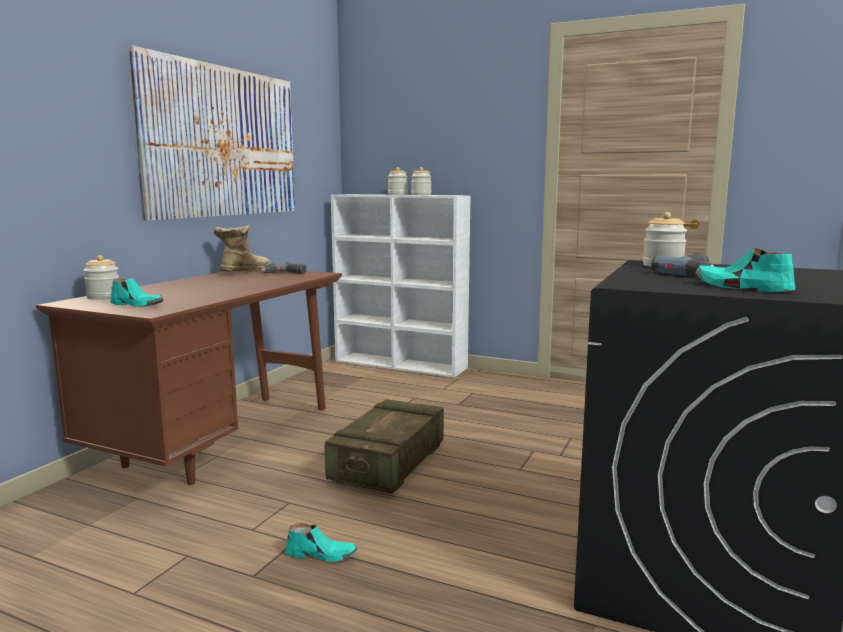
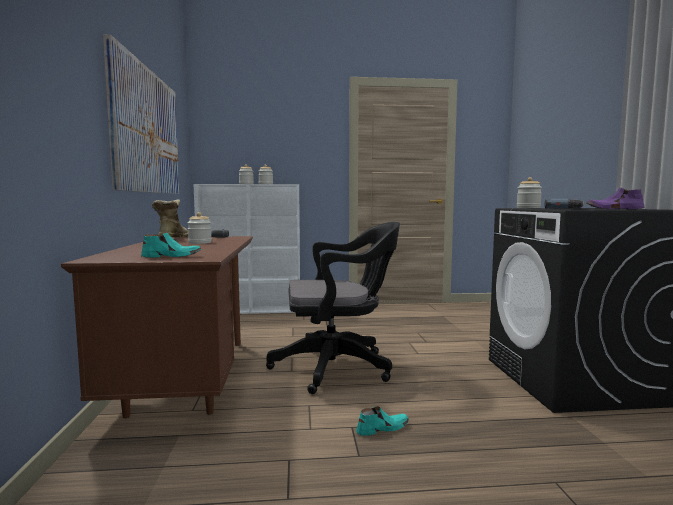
camera: 30 degrees left, 5 degrees down
(103, 297) = (113, 255): jar -> jar (200, 243)
(388, 464) = (338, 367): crate -> black office chair
(741, 287) = (614, 209): turquoise shoe -> purple shoe

